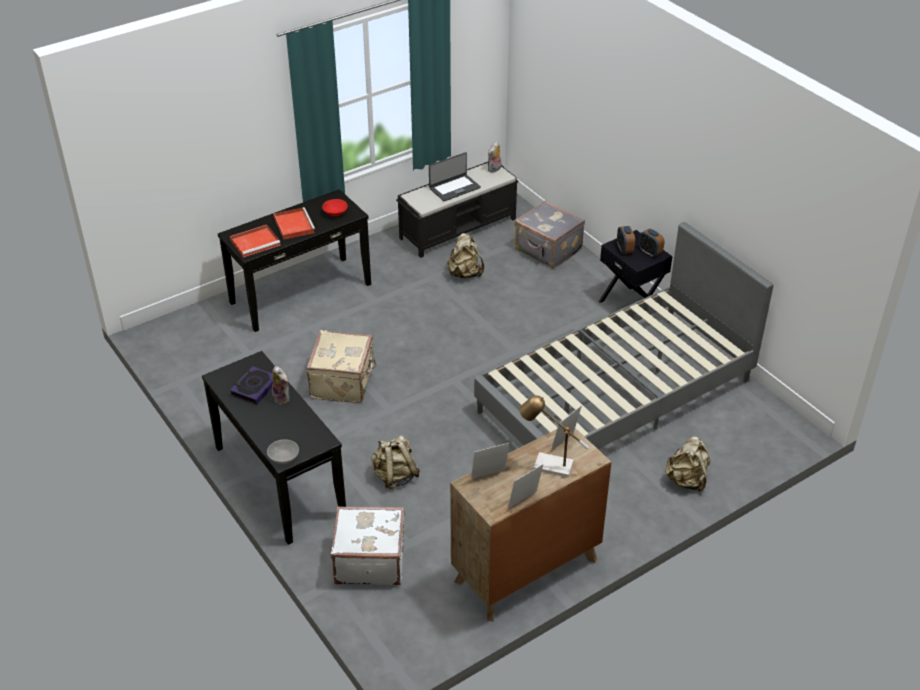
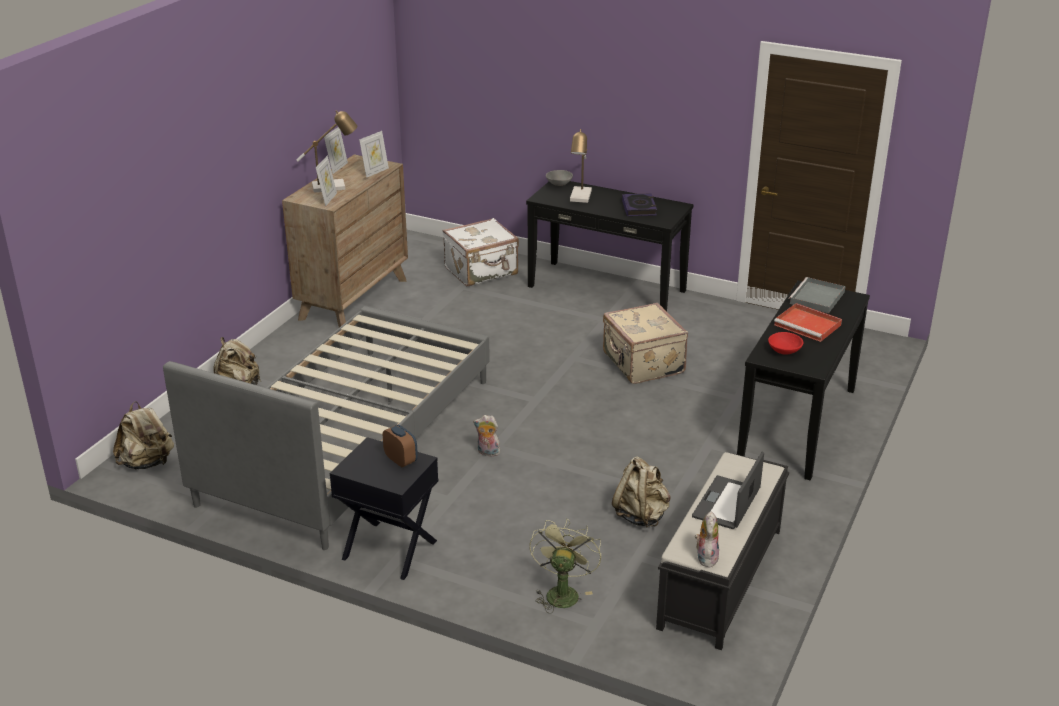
camera: 150 degrees right, 10 degrees down
(256, 242) = (817, 298): red tray -> grey tray
(283, 397) = (608, 209): plush toy -> plush toy (487, 453)
(288, 425) = (580, 198): none -> table lamp
(395, 476) = (515, 317): beige backpack -> beige backpack (147, 463)
(548, 250) = (562, 592): grey suitcase -> green fan
(650, 252) = (363, 467): alarm clock -> none

